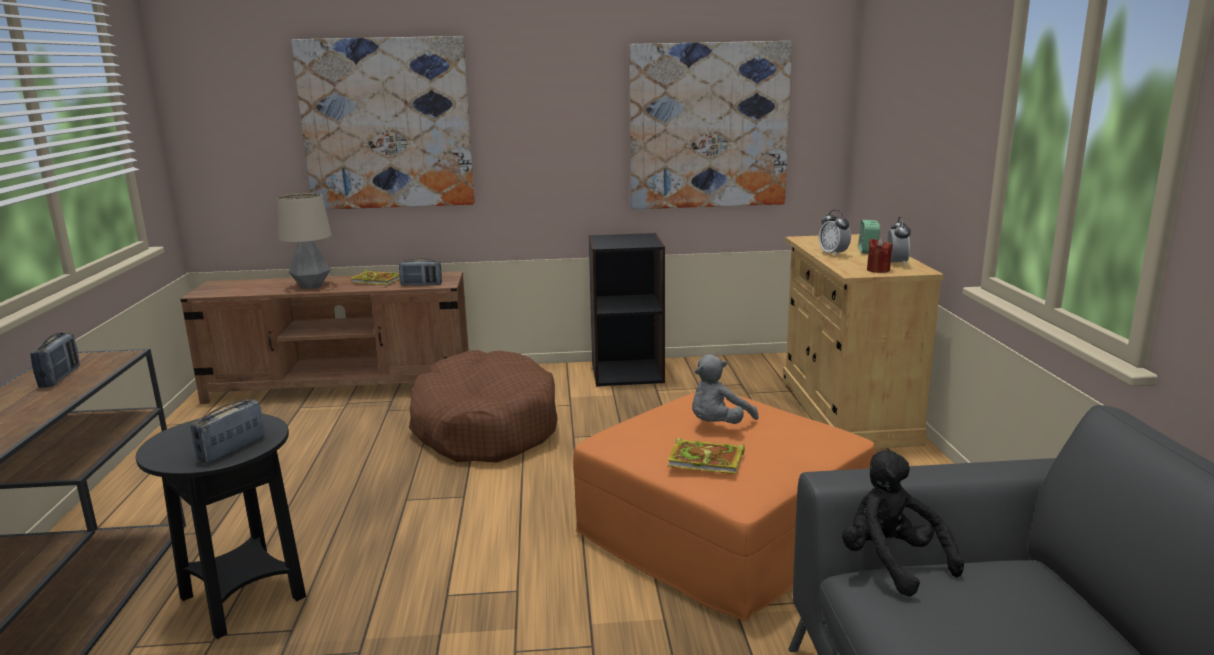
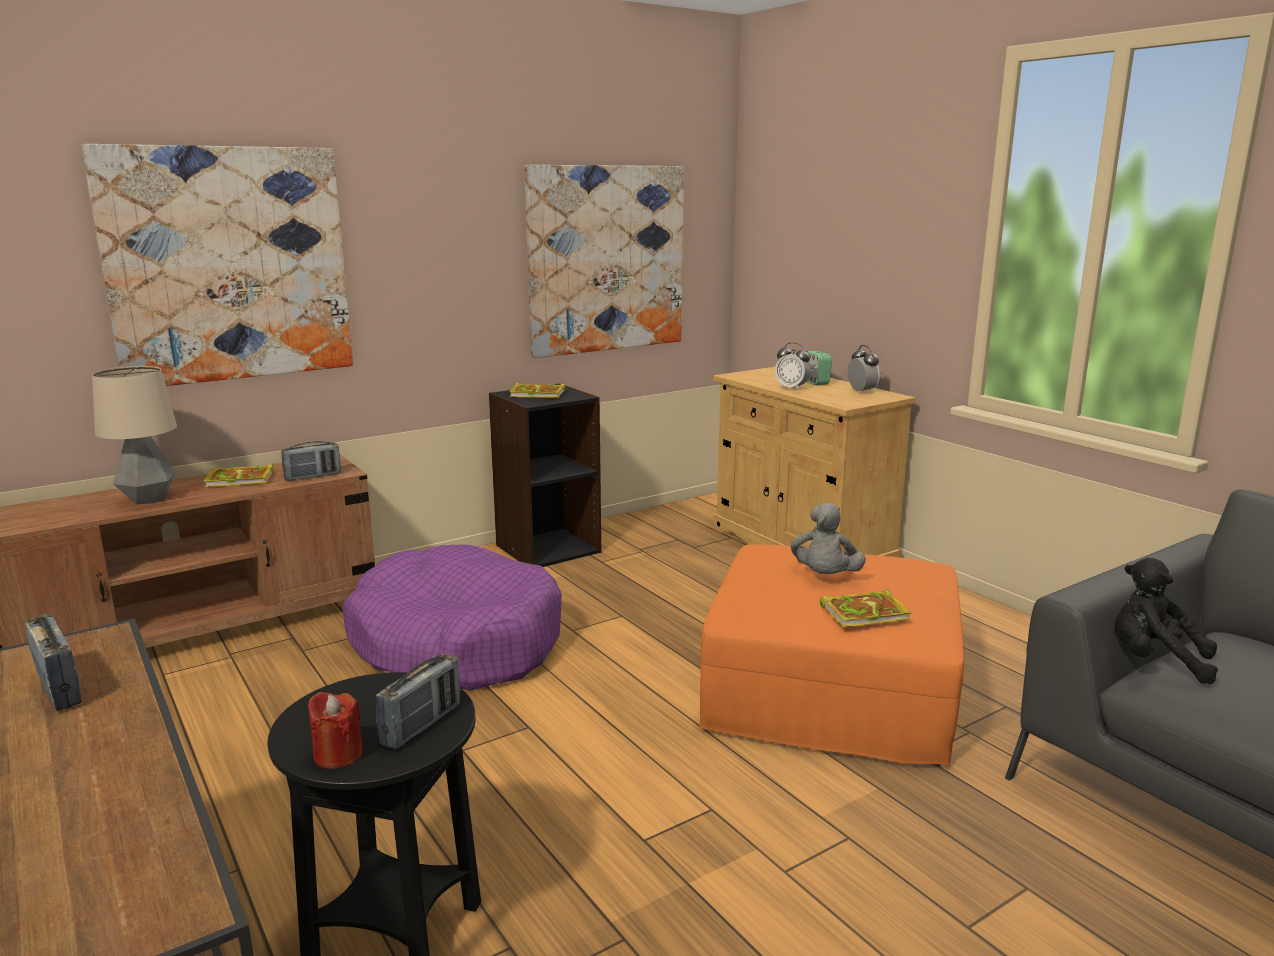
camera: 30 degrees left, 0 degrees up
(232, 449) = (422, 725): radio -> radio turned 150 degrees counterclockwise
(485, 427) = (456, 642): brown dog bed -> purple dog bed
(621, 240) = (538, 394): none -> book
(878, 270) = (859, 399): red candle -> red candle (338, 755)

